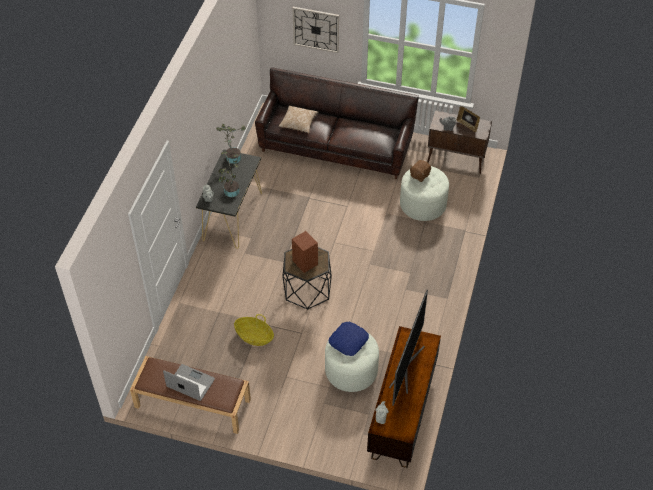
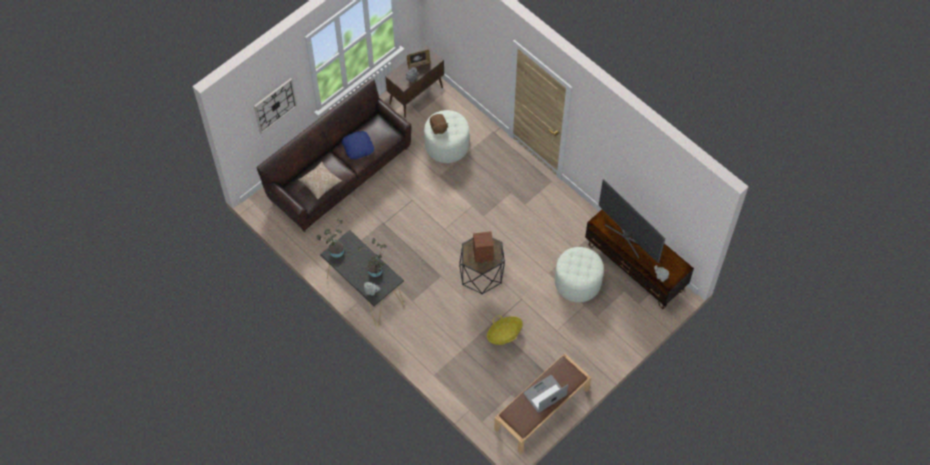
camera: 60 degrees left, 10 degrees up
(349, 341) = (572, 264): blue pillow -> blue pillow (358, 147)

